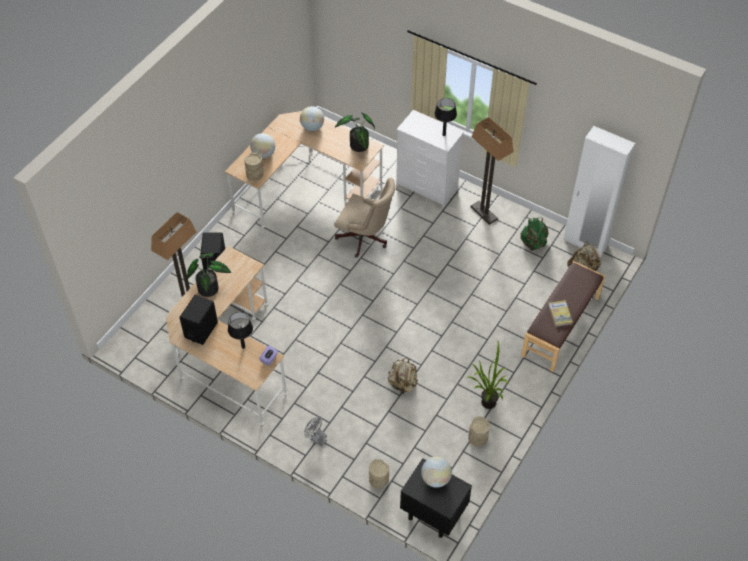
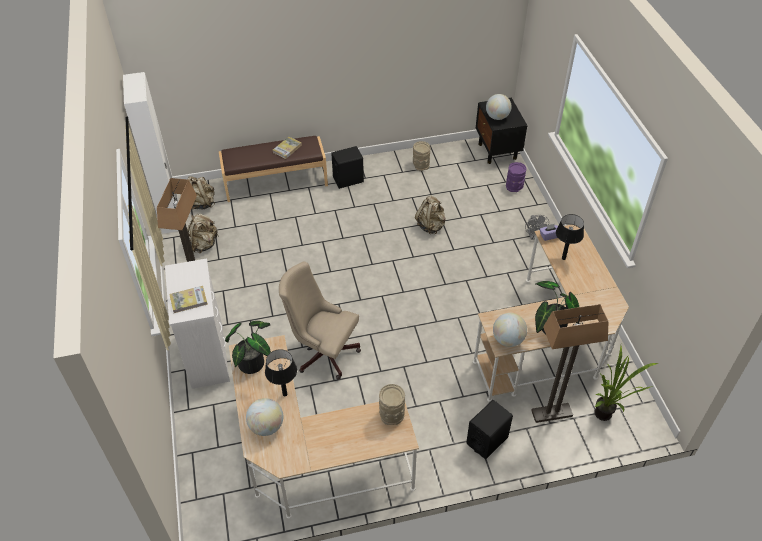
camera: 135 degrees left, 5 degrees down
(201, 330) = (590, 296): black speaker -> black speaker (348, 180)
(263, 154) = (355, 435): globe -> globe (508, 340)
(365, 239) = (323, 351): beige office chair -> beige office chair turned 45 degrees counterclockwise
(378, 481) = (514, 187): beige vase -> purple vase
(421, 125) = (188, 300): none -> book
(444, 135) = (185, 275): black table lamp -> black table lamp (285, 394)
(485, 403) = (390, 178): potted plant -> potted plant (607, 416)
(533, 243) = (204, 244): green backpack -> beige backpack

